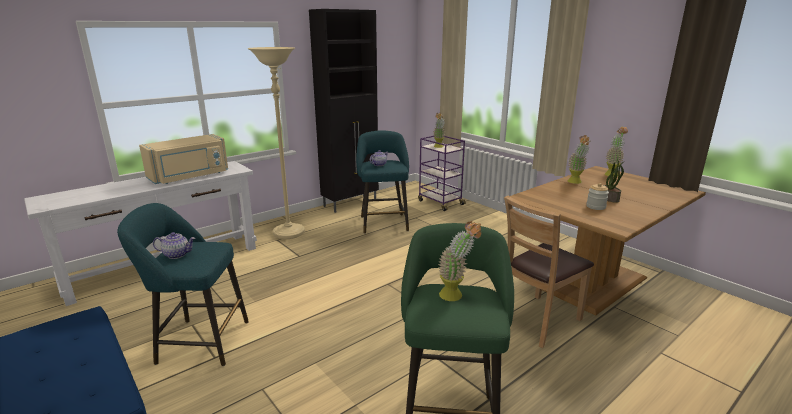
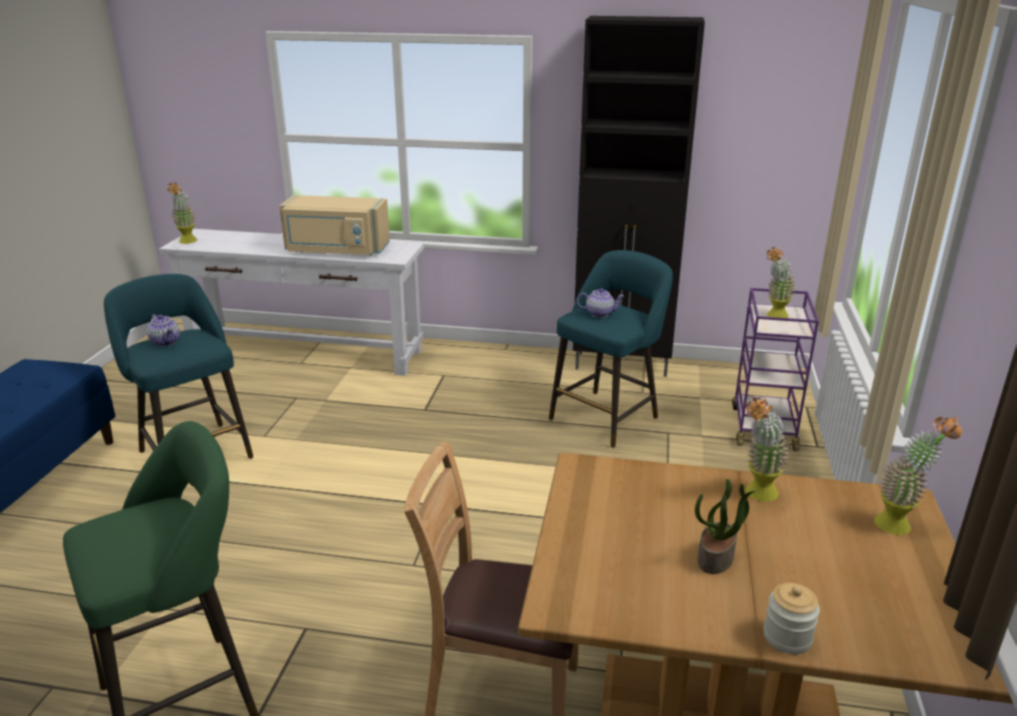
camera: 50 degrees right, 5 degrees up
(289, 233) = (470, 372): beige floor lamp -> none
(456, 296) = (150, 531): potted plant -> potted plant (187, 242)
(595, 207) = (639, 553): jar -> jar (787, 637)

